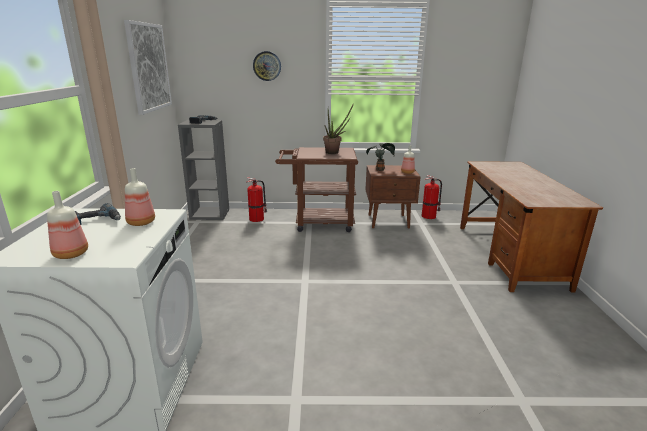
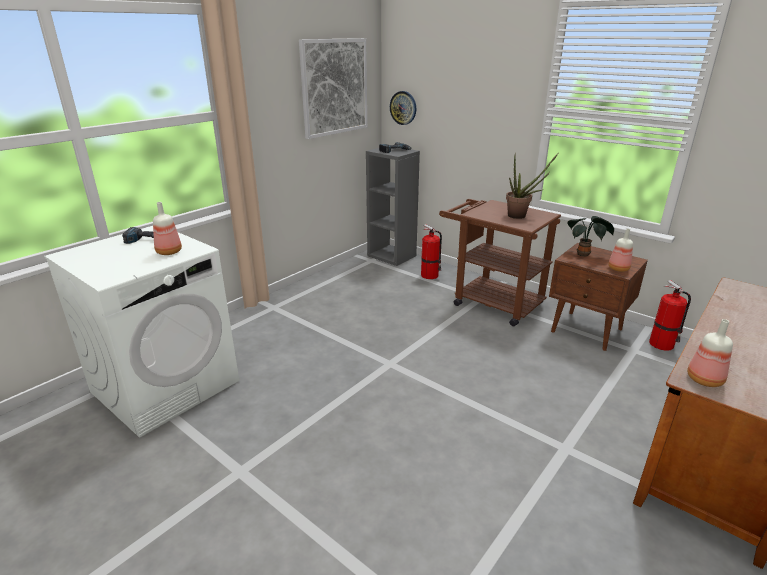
camera: 40 degrees right, 5 degrees up
(71, 254) = (91, 264): bottle -> bottle (703, 379)
(267, 66) = (475, 89): wall clock -> wall clock (403, 108)

